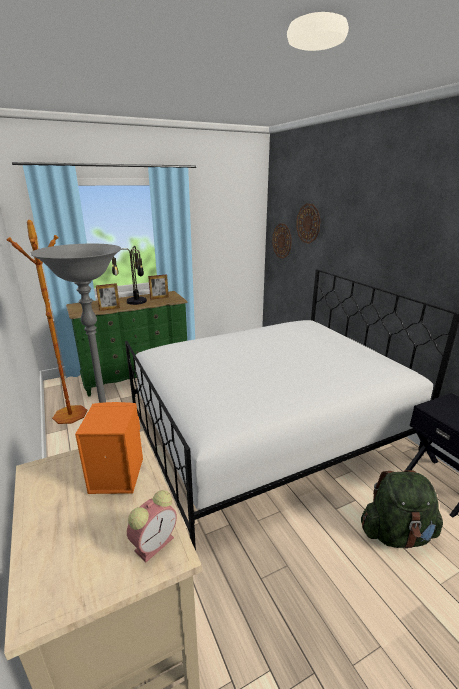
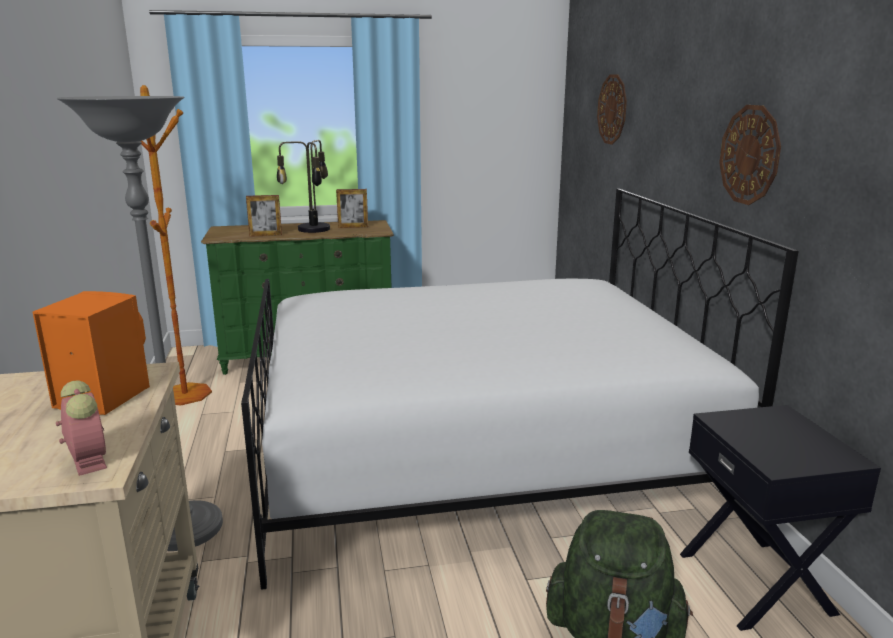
camera: 15 degrees right, 5 degrees down
(155, 542) = (88, 460): alarm clock -> alarm clock turned 90 degrees counterclockwise
(282, 241) = (580, 144): wall clock -> wall clock (750, 155)

